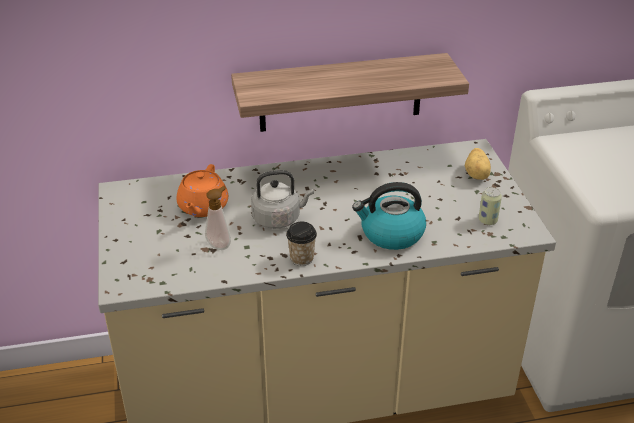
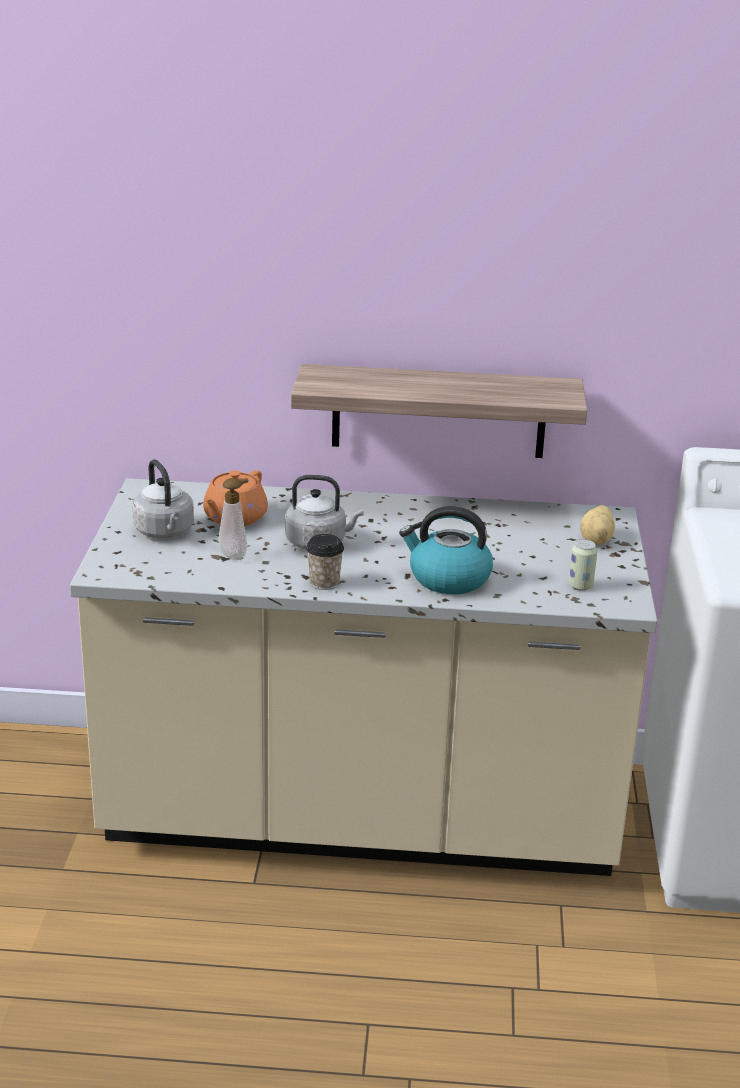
camera: 15 degrees right, 10 degrees down
(154, 233) = (165, 532): none -> grey kettle

